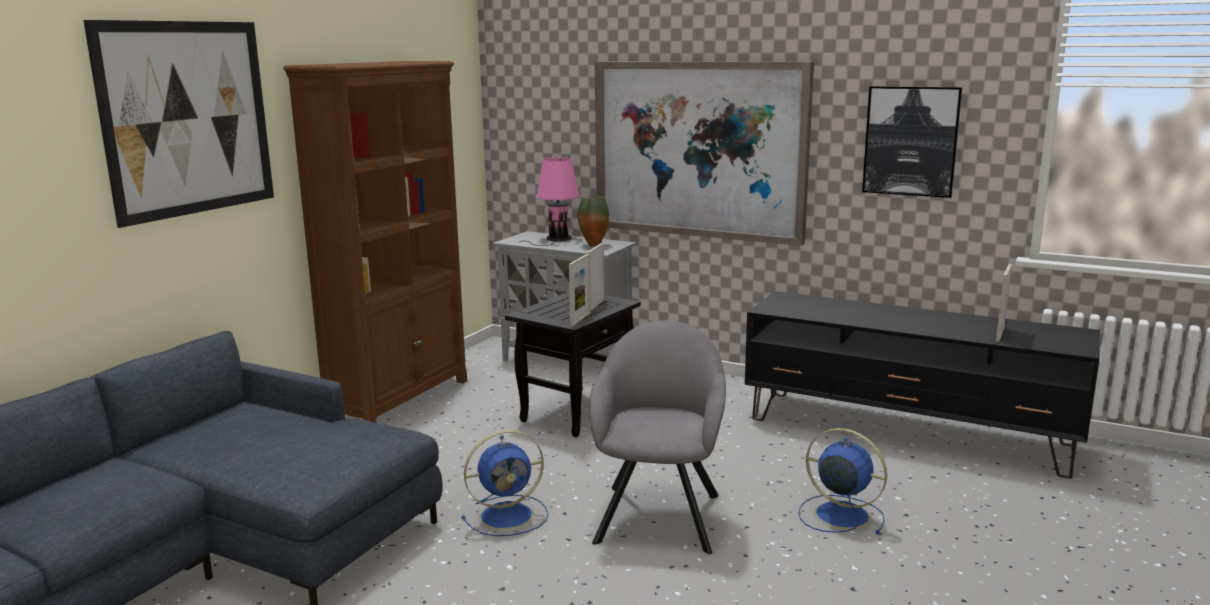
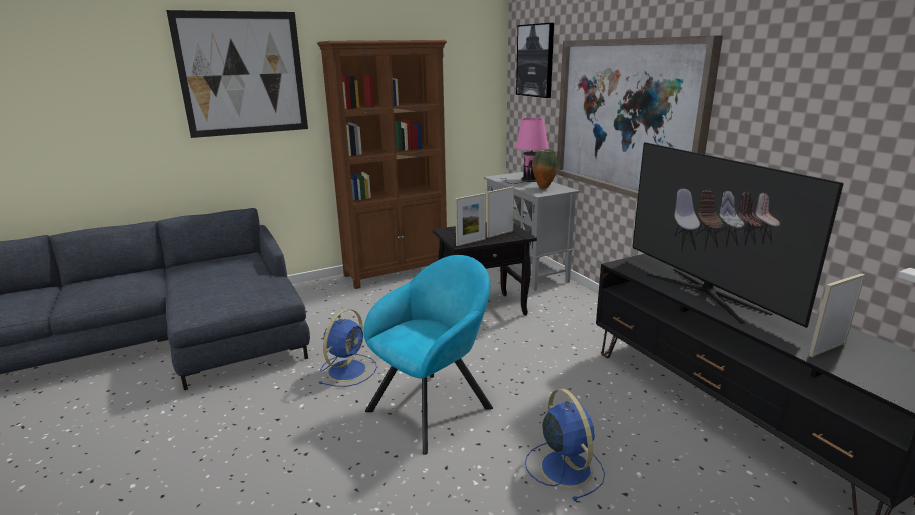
camera: 35 degrees right, 5 degrees up
(509, 515) = (348, 369): blue fan -> blue fan turned 75 degrees counterclockwise
(659, 513) = (434, 406): grey armchair -> turquoise armchair
(867, 316) = (704, 293): none -> television
(911, 141) = (805, 121): picture -> picture (535, 60)

